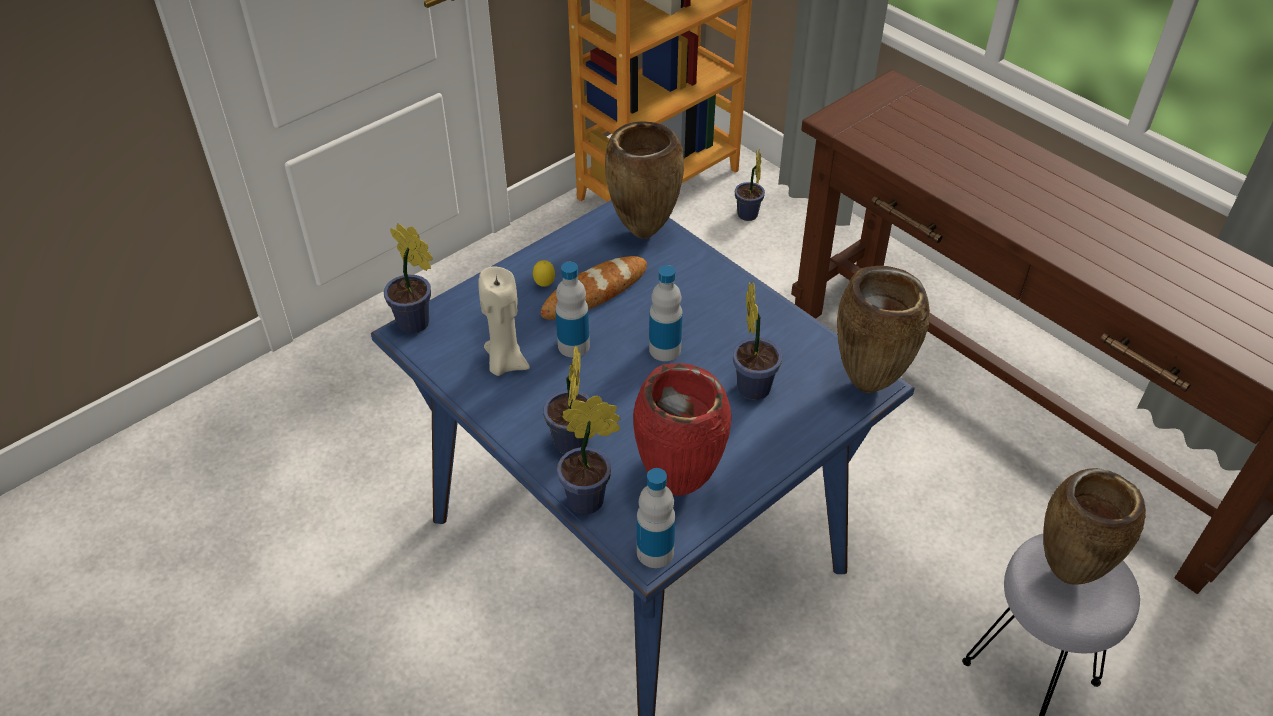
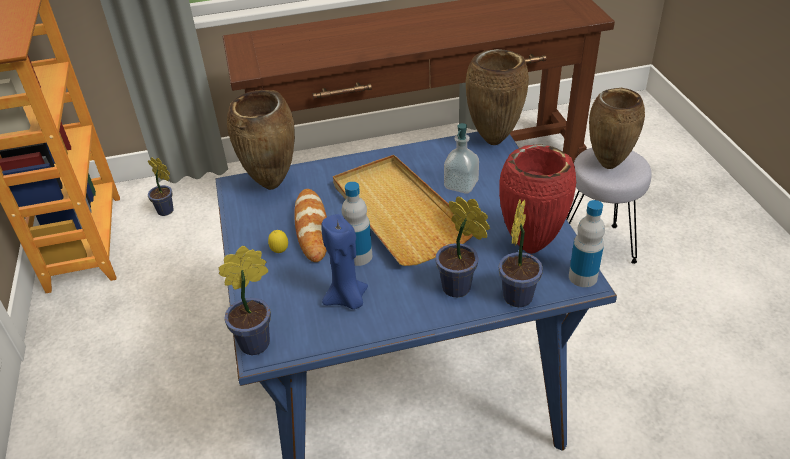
camera: 60 degrees left, 5 degrees down
(505, 363) = (347, 299): beige candle -> blue candle
(665, 349) = (398, 212): bottle -> beige tray
(753, 385) = (461, 185): potted plant -> soap dispenser

